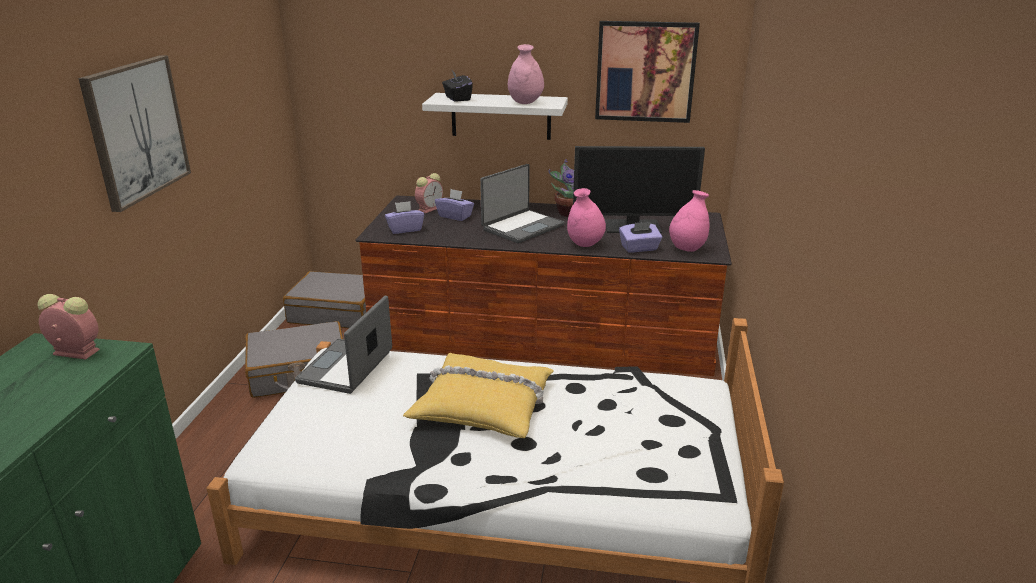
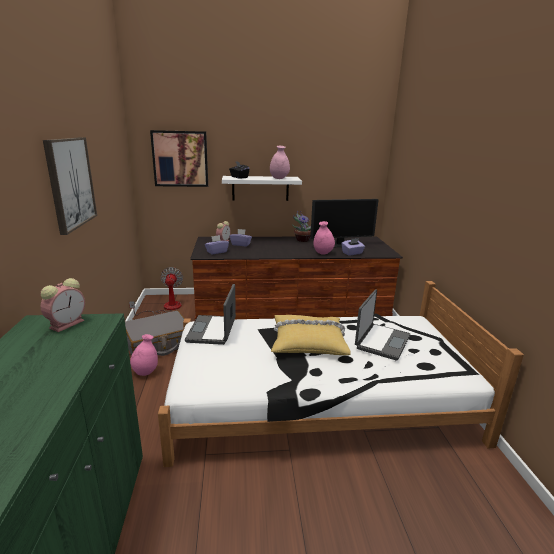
camera: 15 degrees left, 5 degrees down
(74, 352) = (68, 323): alarm clock -> alarm clock turned 120 degrees clockwise
(337, 312) = (166, 308): grey suitcase -> fan
(522, 227) = (282, 247): laptop -> laptop (381, 341)
(645, 71) = (339, 162): picture -> picture (180, 159)
(687, 249) = (376, 252): pink vase -> pink vase (145, 372)

